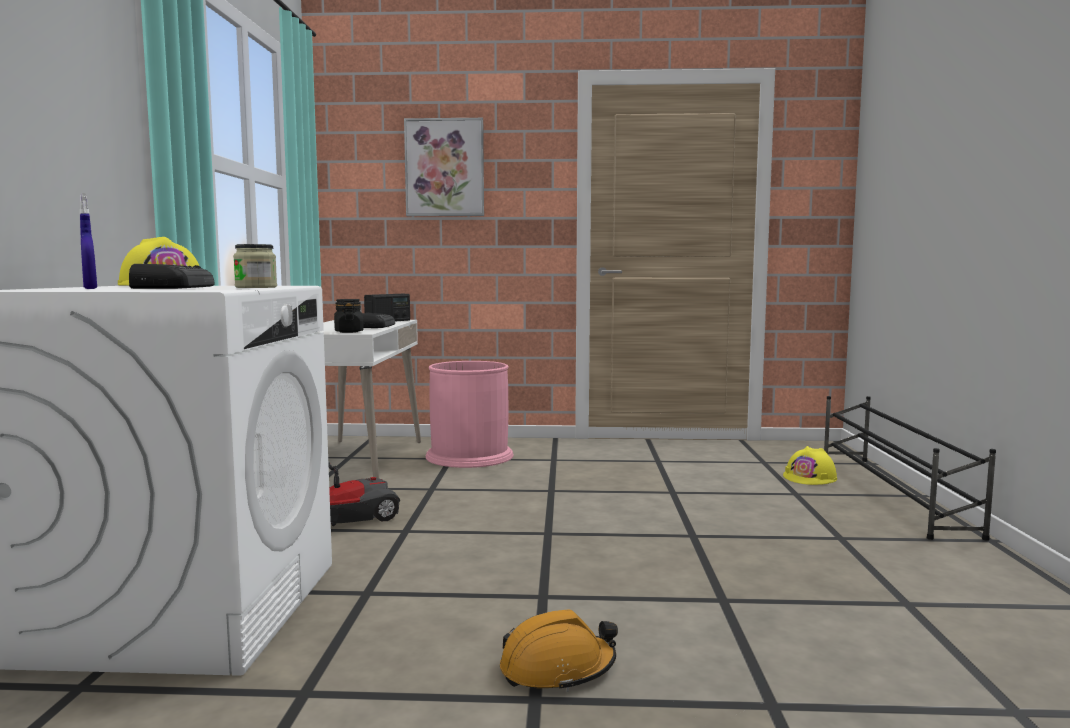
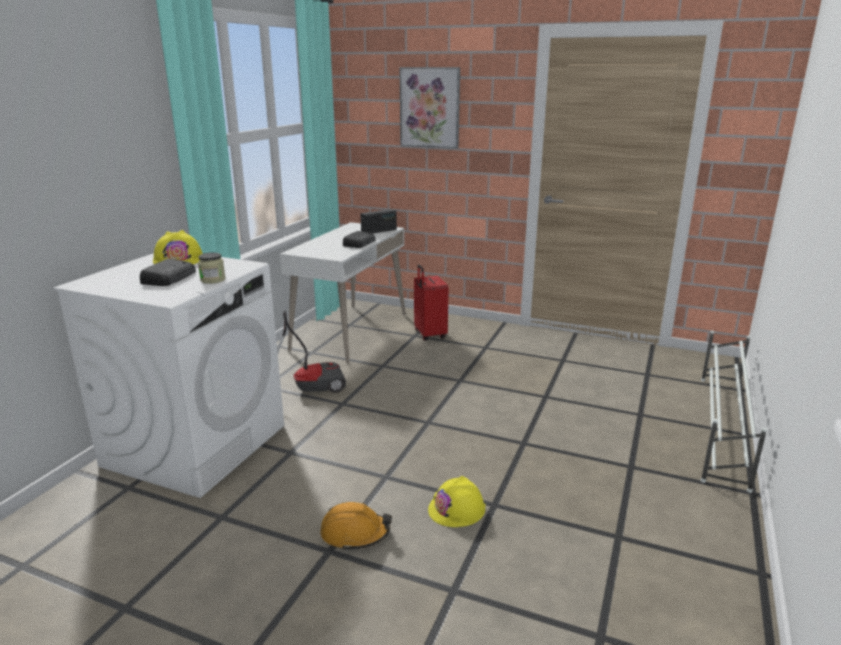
camera: 20 degrees right, 15 degrees up
(90, 288) = (125, 279): blue spray bottle -> none
(349, 332) = (331, 255): black jar -> none
(469, 456) = (429, 335): pink trash can -> red suitcase
(810, 477) = (670, 398): yellow hard hat -> yellow hard hat (457, 509)
(891, 493) = (722, 428): black shoe rack -> white shoe rack

